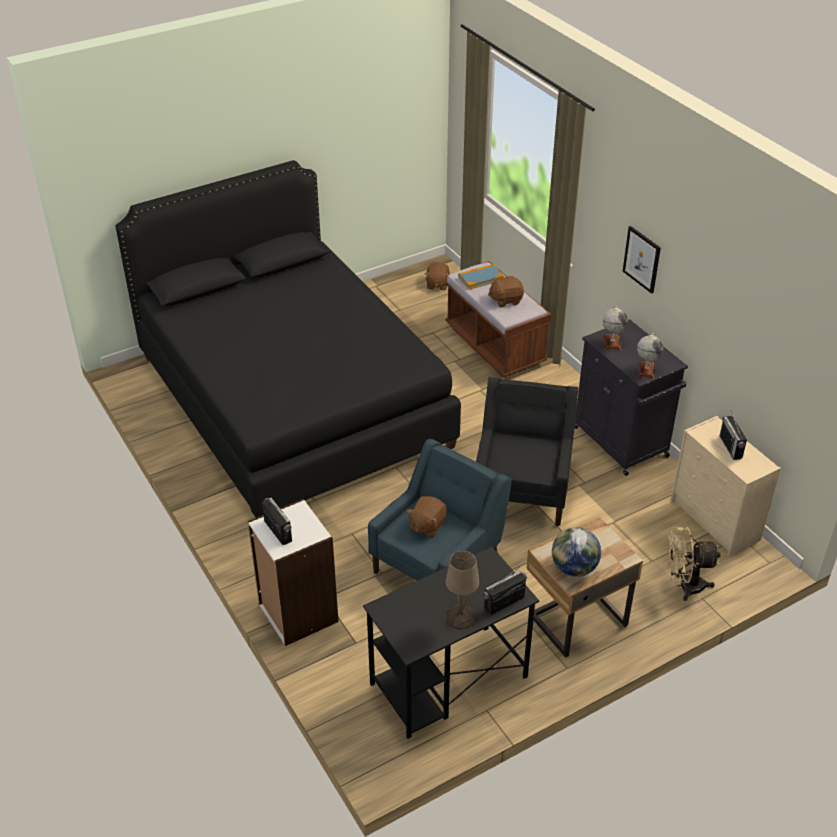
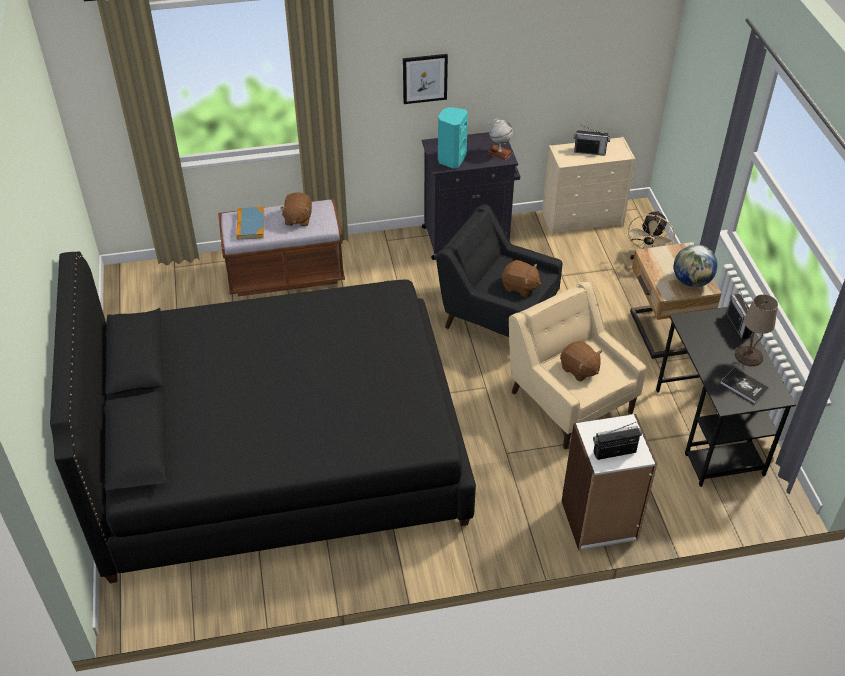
camera: 70 degrees left, 5 degrees up
(413, 618) = (744, 386): none -> book
(437, 284) = (154, 286): brown plush toy -> brown plush toy (520, 287)
(438, 563) = (569, 400): blue armchair -> beige armchair
(612, 343) = (451, 159): globe -> turquoise speaker

